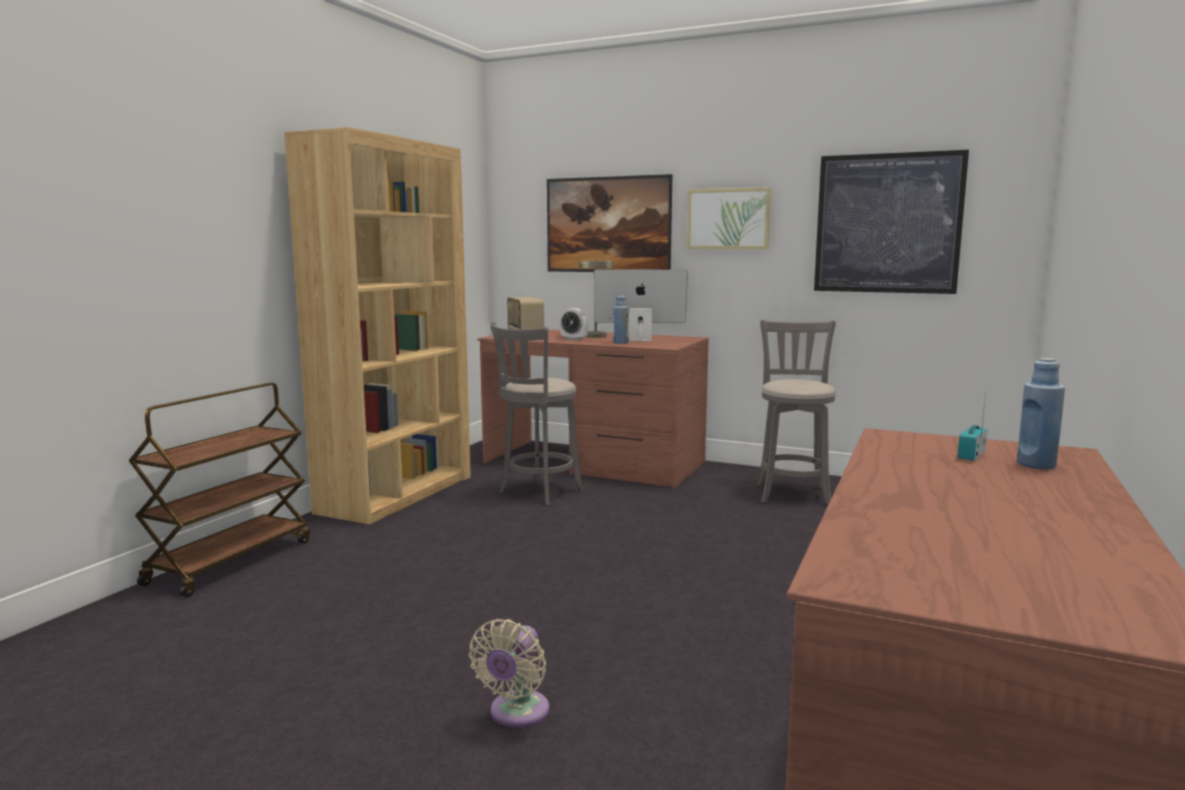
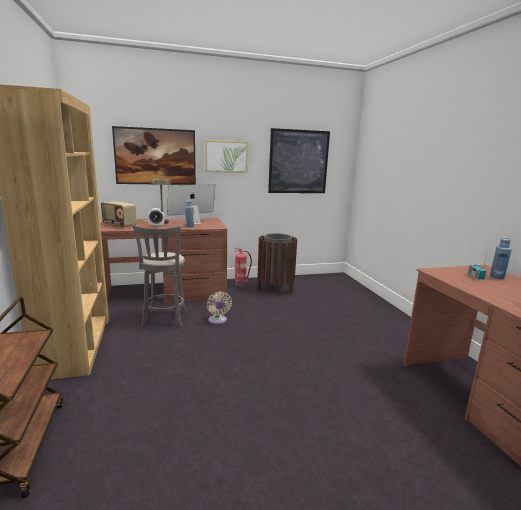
camera: 40 degrees left, 5 degrees up
(516, 714) = (346, 457): beige fan -> beige fan (218, 321)
(737, 474) = (241, 284): none -> fire extinguisher
(792, 493) = (275, 289): grey stool -> brown trash can

